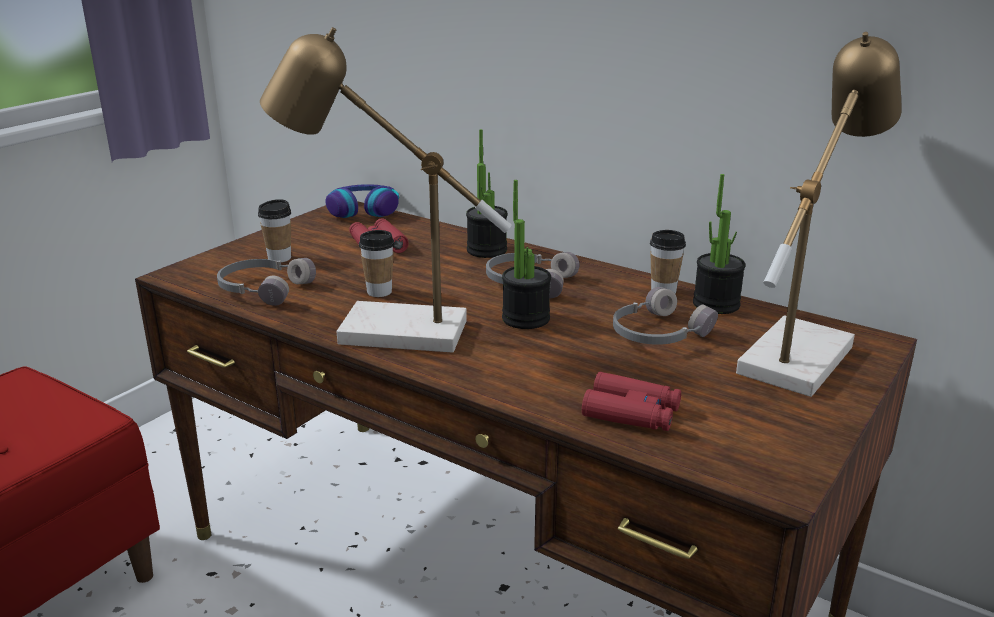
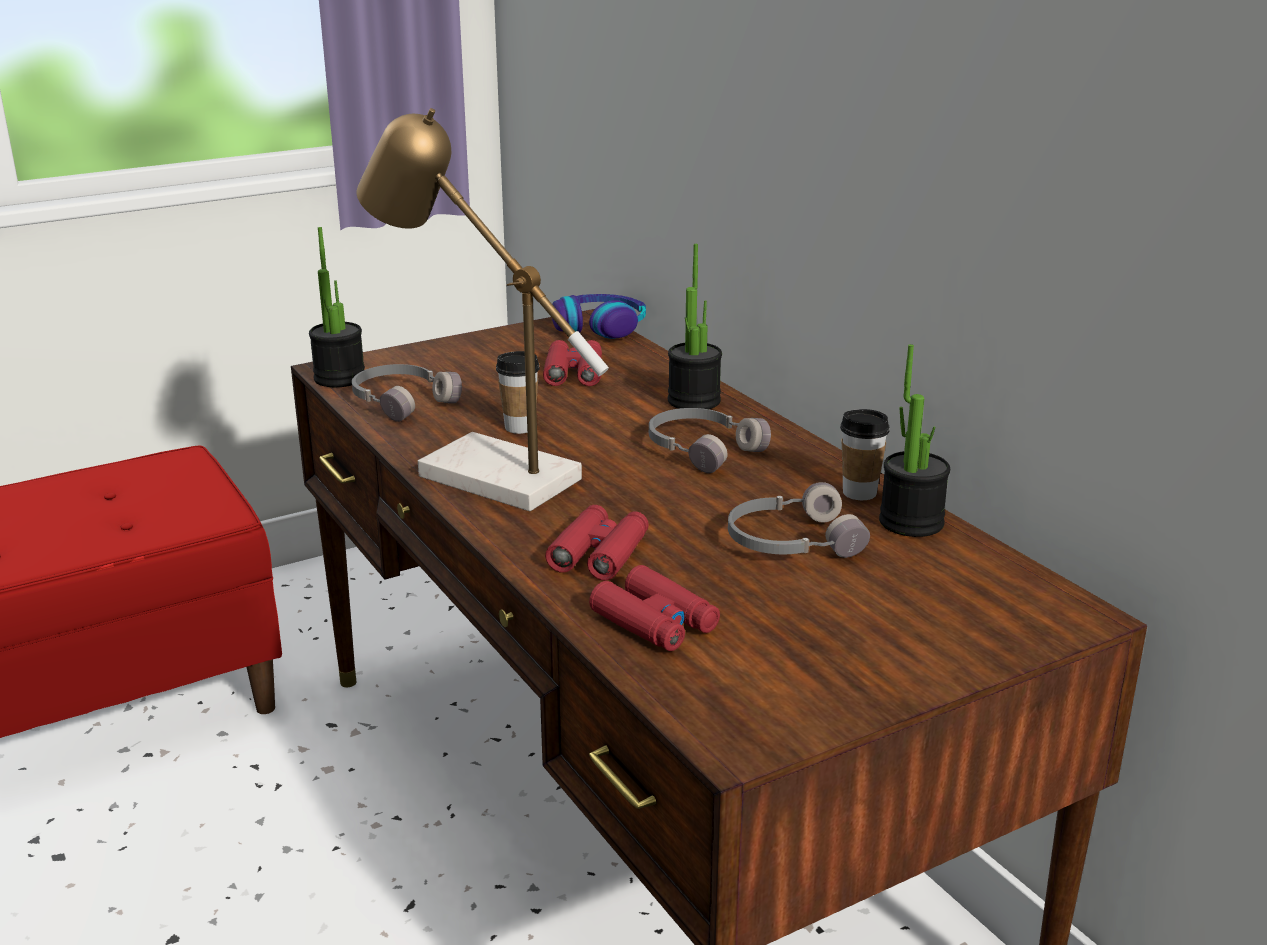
camera: 25 degrees right, 0 degrees up
(279, 258) = (452, 369): cup -> none
(525, 318) = (651, 491): potted plant -> potted plant (339, 378)
(538, 372) = (599, 553): none -> red binoculars
(799, 352) = (952, 603): table lamp -> none

